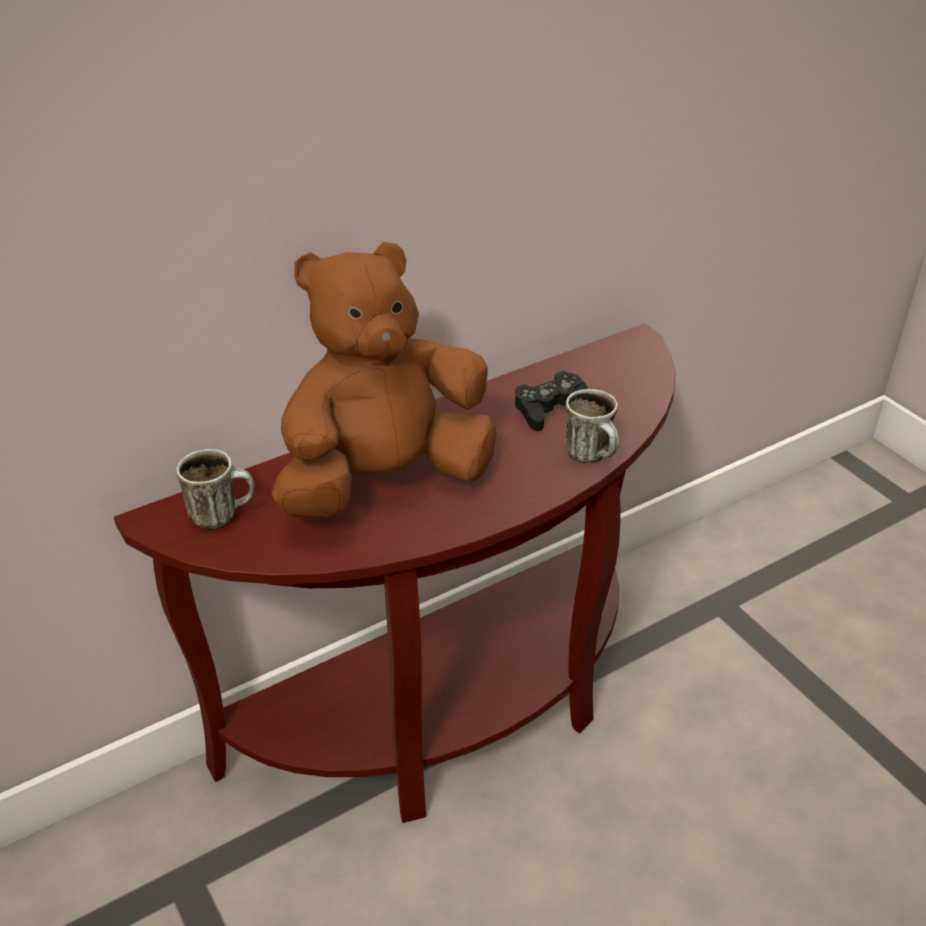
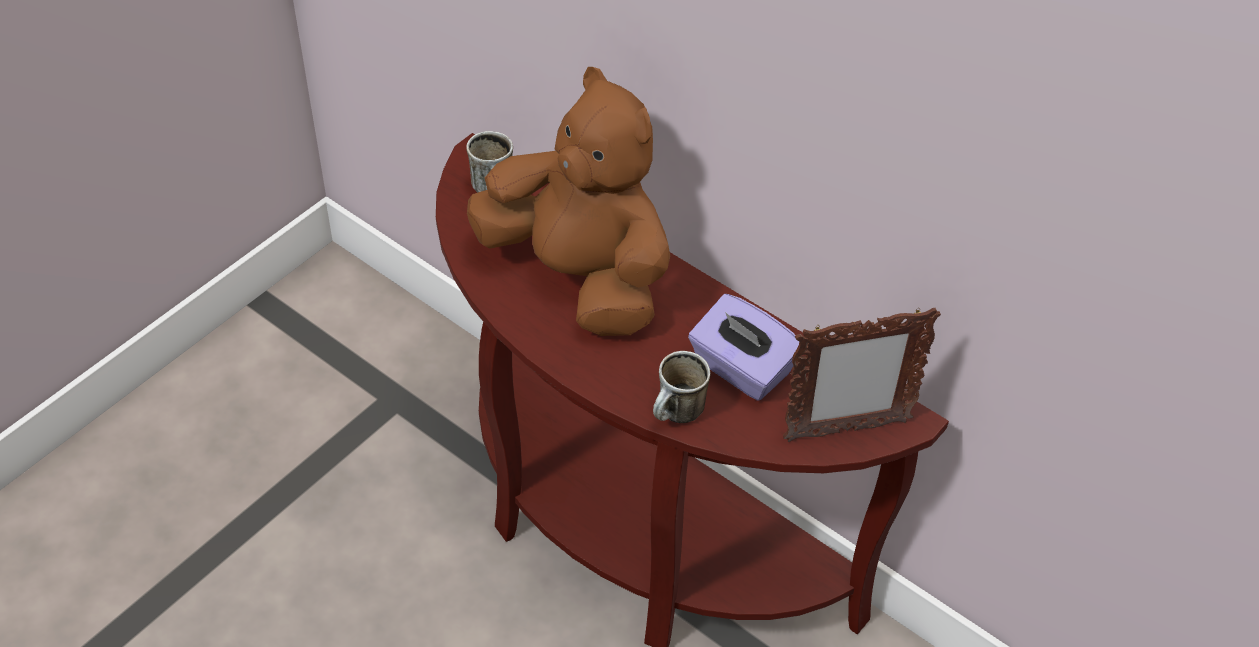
camera: 70 degrees right, 10 degrees up
(551, 408) = (741, 369): black game controller -> purple tissue box
(640, 371) = (845, 430): none -> picture frame

